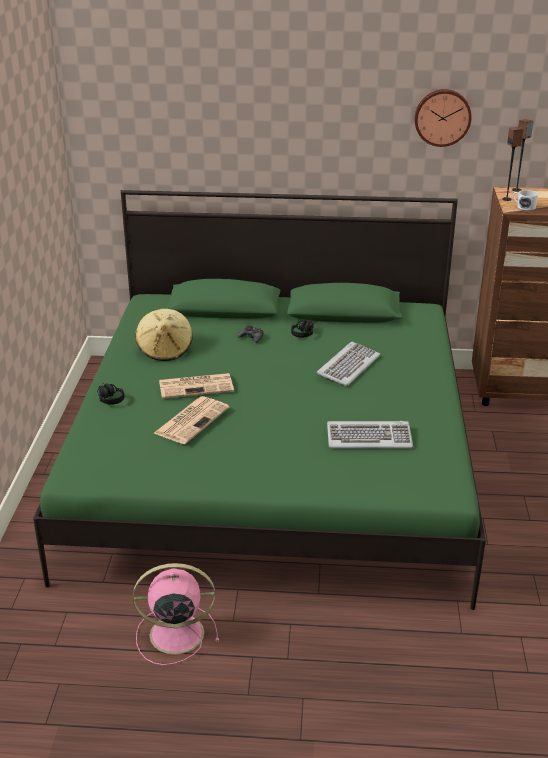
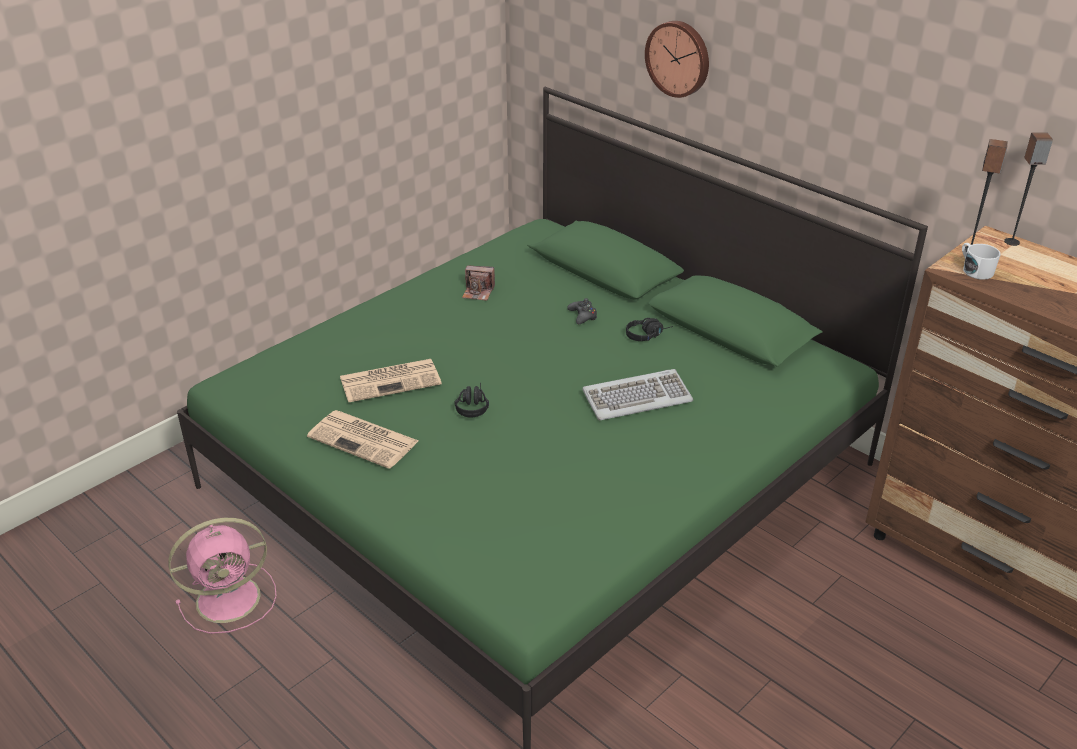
camera: 40 degrees right, 5 degrees up
(108, 398) = (358, 320): black headphones -> black headphones (472, 405)
(165, 350) = (478, 292): beige hat -> camera
(174, 634) = (231, 598): pink fan -> pink fan turned 120 degrees clockwise
(197, 386) = (450, 346): newspaper -> newspaper (365, 439)
(369, 438) = (536, 493): keyboard -> none
(442, 117) = (928, 96): wall clock -> wall clock (679, 58)

